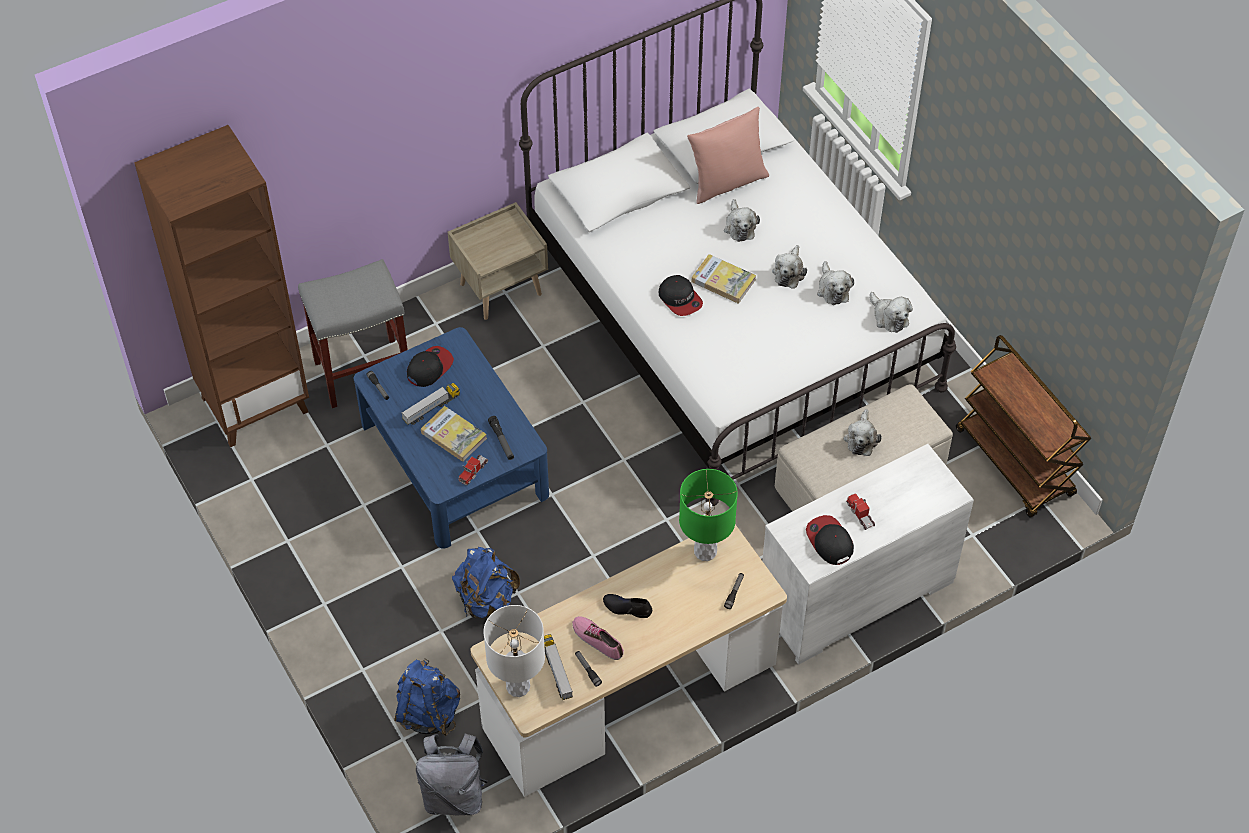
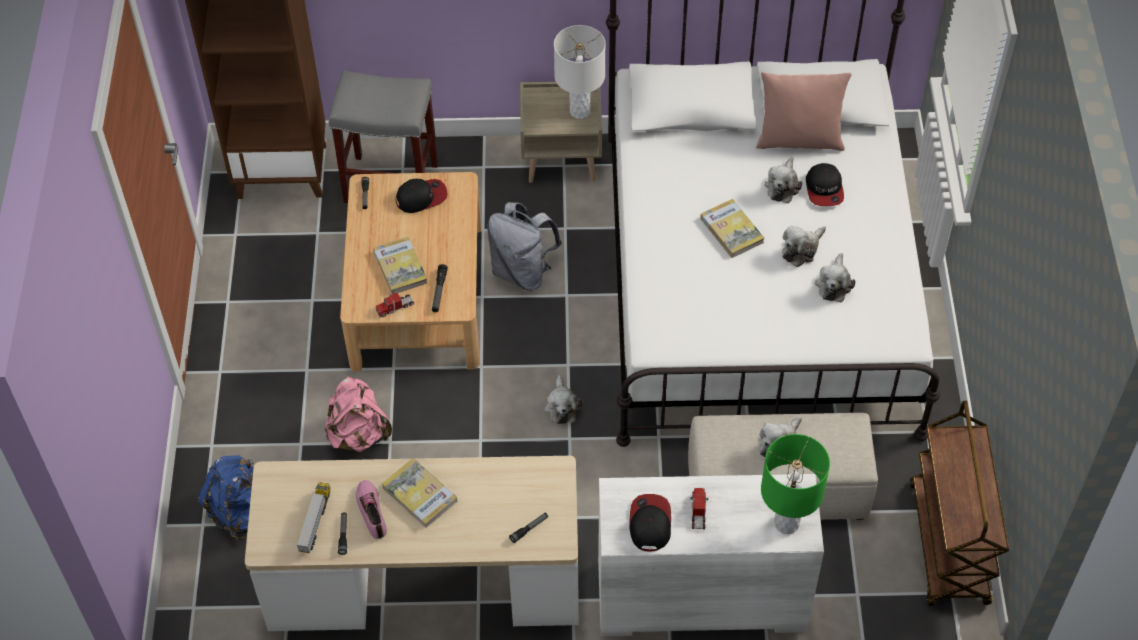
camera: 30 degrees right, 0 degrees up
(431, 408) = (398, 234): toy truck -> none
(453, 459) = (416, 295): blue coffee table -> beige coffee table
(454, 795) = (210, 598): grey backpack -> grey backpack (522, 272)
(486, 599) = (358, 434): blue backpack -> pink backpack
(518, 686) = (271, 519): white table lamp -> white table lamp (580, 111)
(627, 608) = (419, 495): black shoe -> book
(680, 299) = (678, 230): cap -> cap (824, 189)
(705, 551) = (529, 476): green table lamp -> green table lamp (786, 522)
(889, 317) = (872, 335): plush toy -> plush toy (562, 406)

